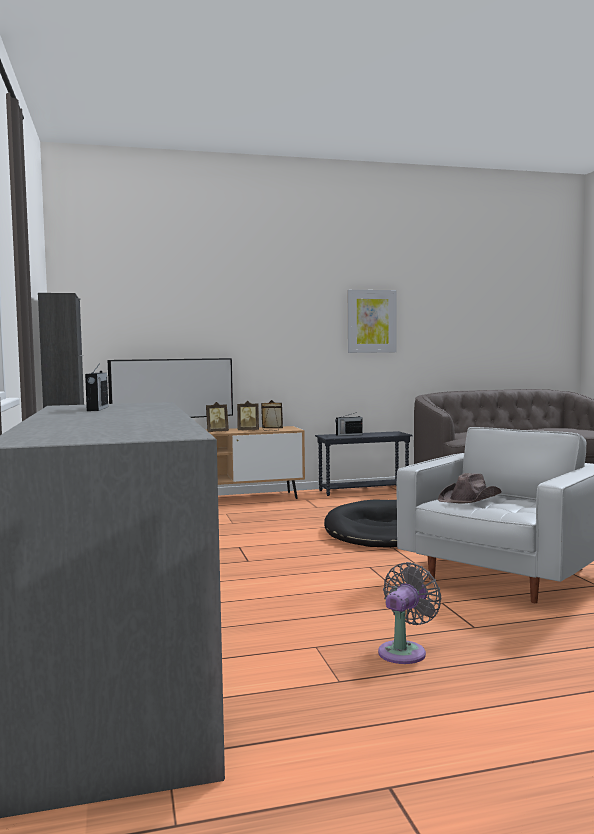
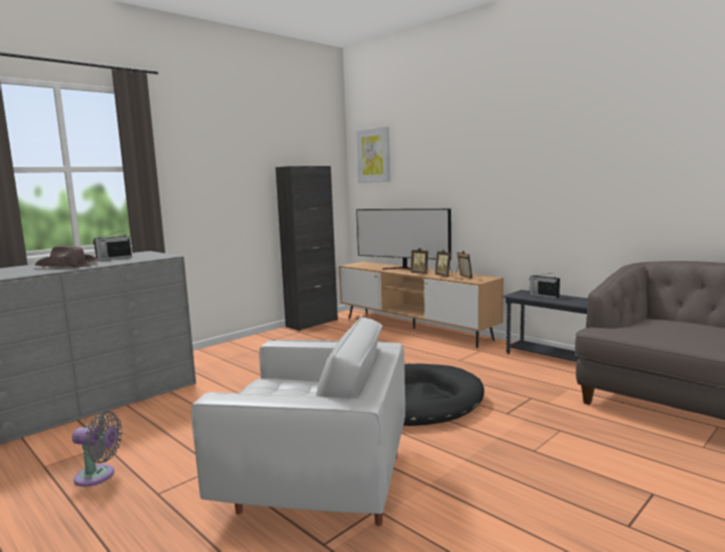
camera: 60 degrees right, 5 degrees up
(371, 321) = (594, 168): picture -> picture (373, 155)
(470, 498) = (287, 389): brown hat -> brown hat (68, 266)

